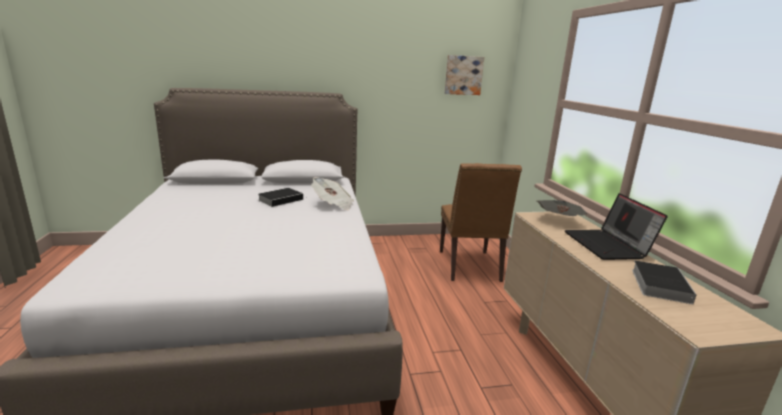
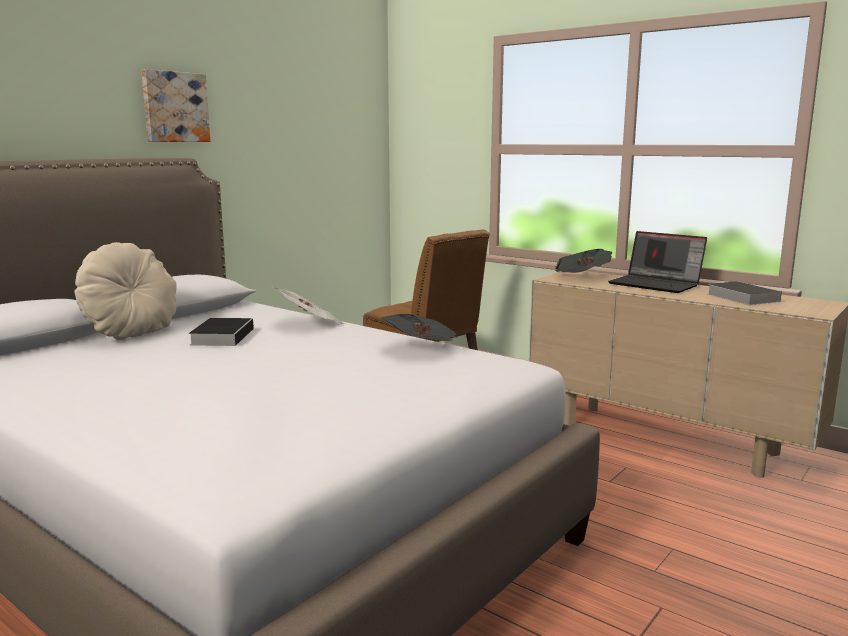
camera: 40 degrees left, 5 degrees down
(254, 187) = (132, 335): none -> beige pillow
(340, 240) = (422, 349): none -> newspaper
(463, 75) = (338, 123): picture -> picture (174, 107)

